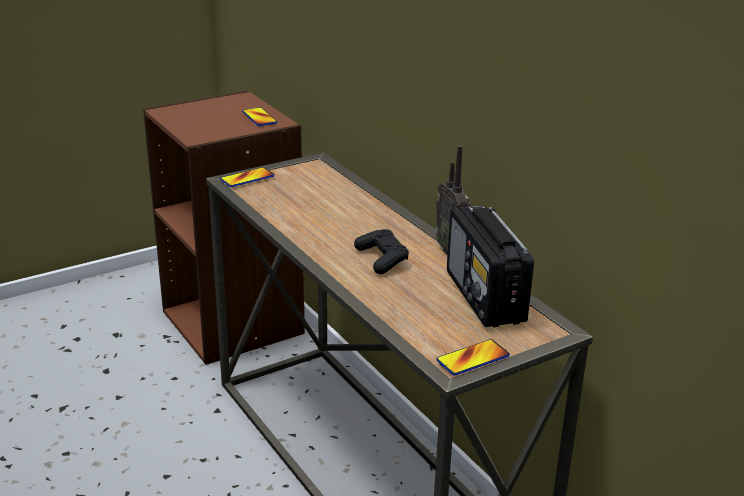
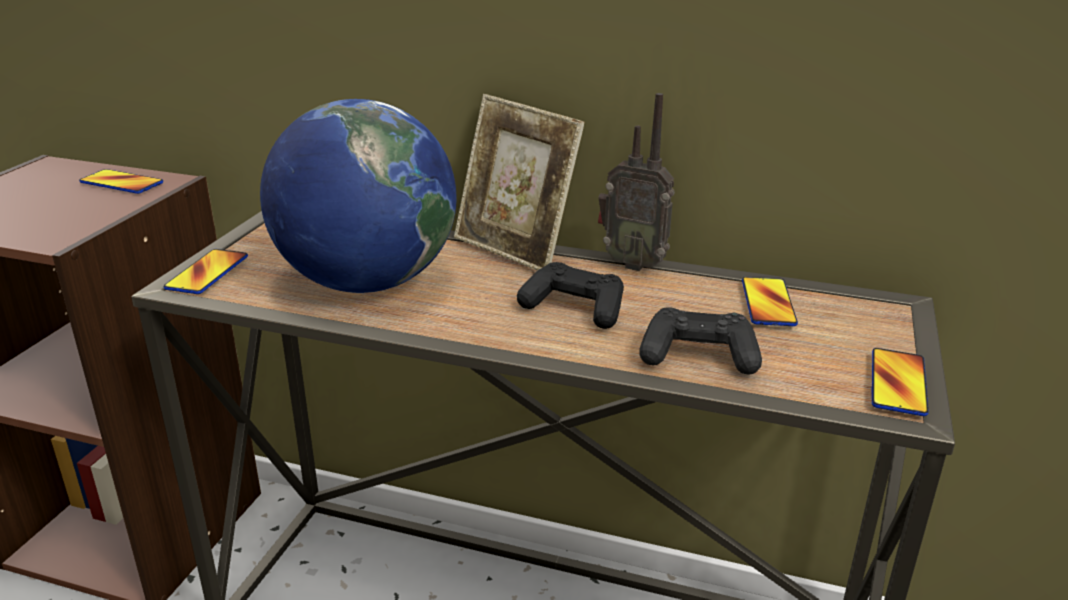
camera: 40 degrees left, 0 degrees up
(308, 209) = (367, 282): none -> globe
(398, 304) = (698, 356): none -> black game controller
(404, 219) = (515, 249): none -> picture frame
(485, 298) = (768, 303): radio -> phone

